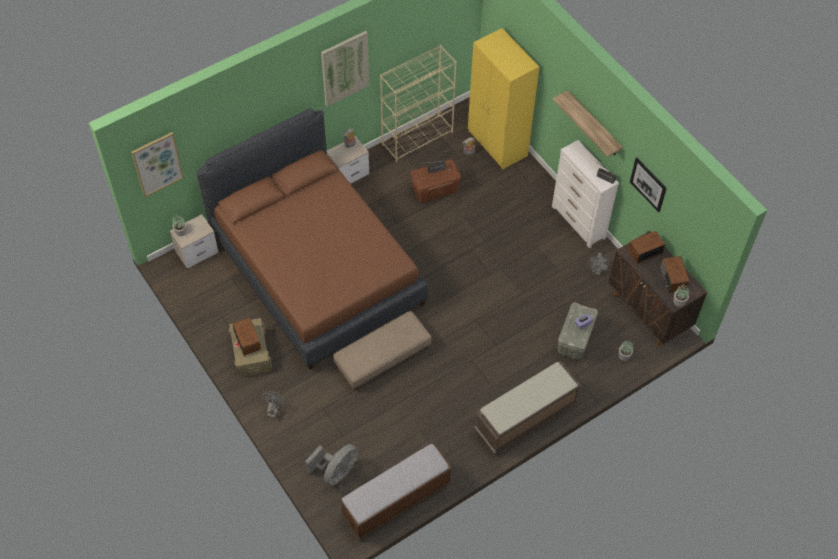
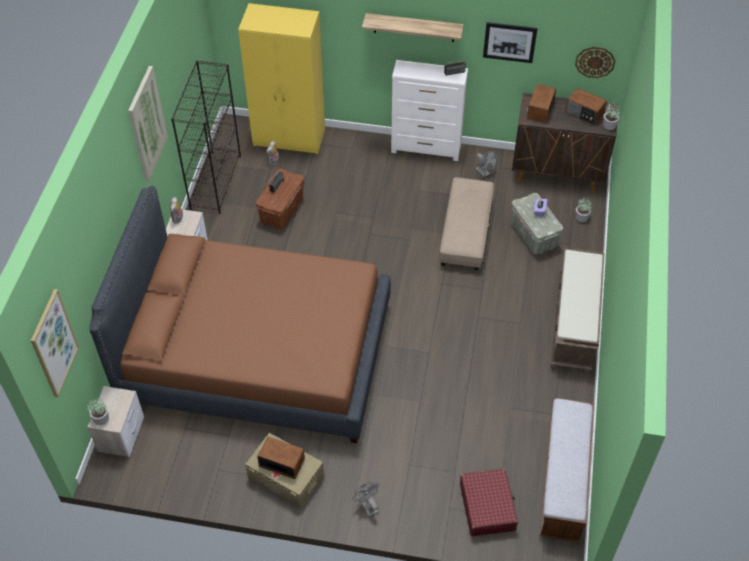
camera: 45 degrees left, 5 degrees down
(336, 472) = (487, 506): grey fan -> red suitcase
(382, 356) = (405, 376): beige ottoman -> beige ottoman (465, 231)
(417, 138) = (215, 182): beige bookcase -> black bookcase
(698, 245) = (595, 62): none -> wall clock

